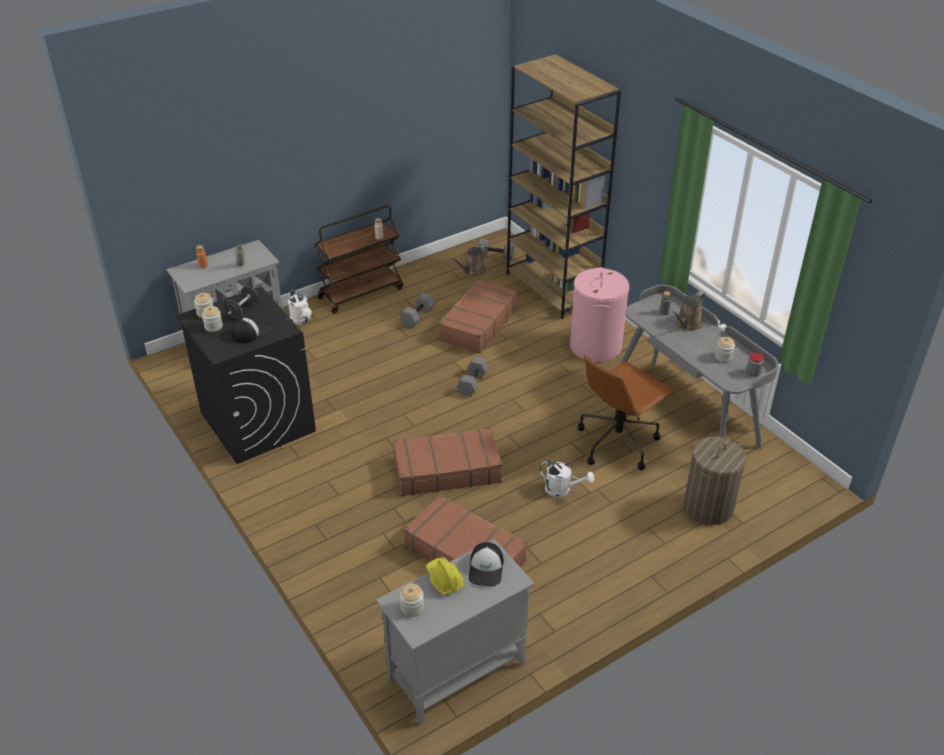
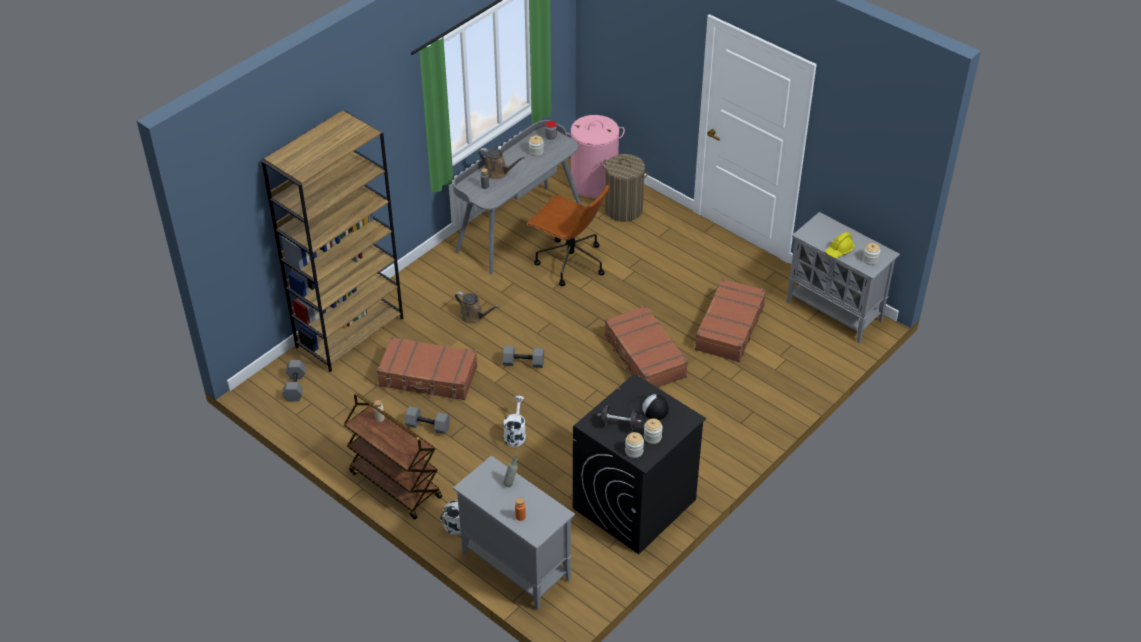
camera: 105 degrees left, 5 degrees up
(472, 271) = (330, 400): brown watering can -> brown watering can (474, 316)
(486, 568) = (819, 233): cap -> none
(562, 490) = (638, 286): white watering can -> white watering can (515, 434)
(595, 346) = (441, 290): pink laundry basket -> pink laundry basket (594, 184)

